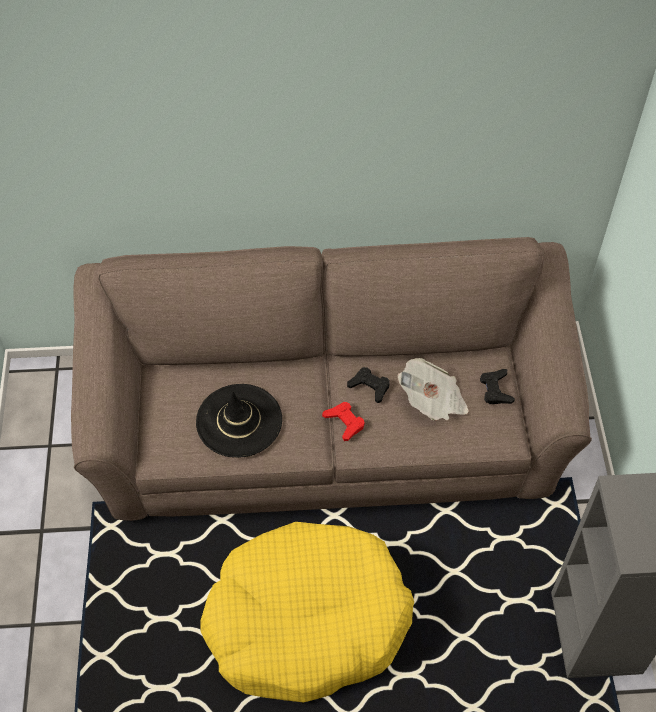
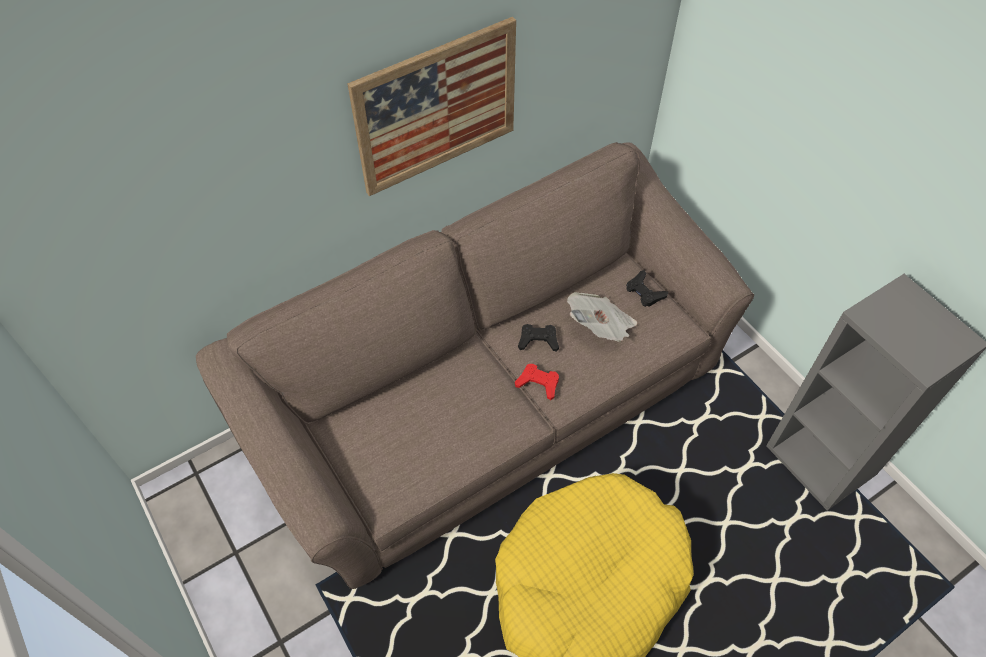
camera: 30 degrees left, 0 degrees up
(239, 421) = (442, 430): black hat -> none
(341, 142) = (437, 107): none -> picture

